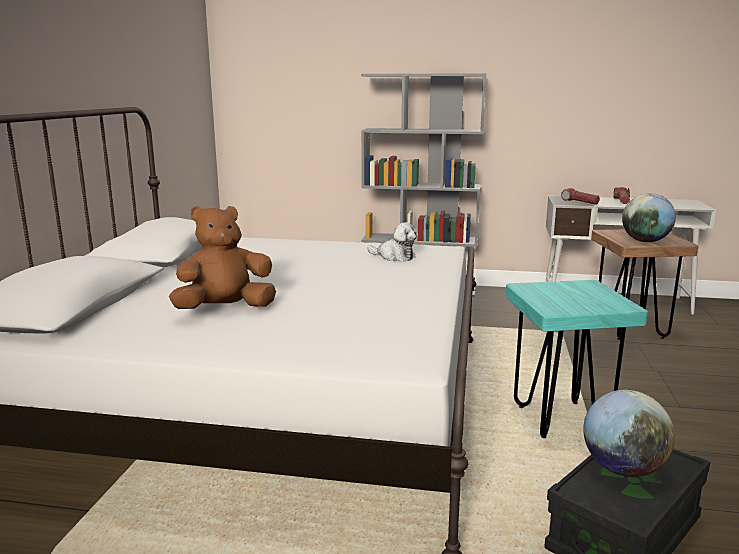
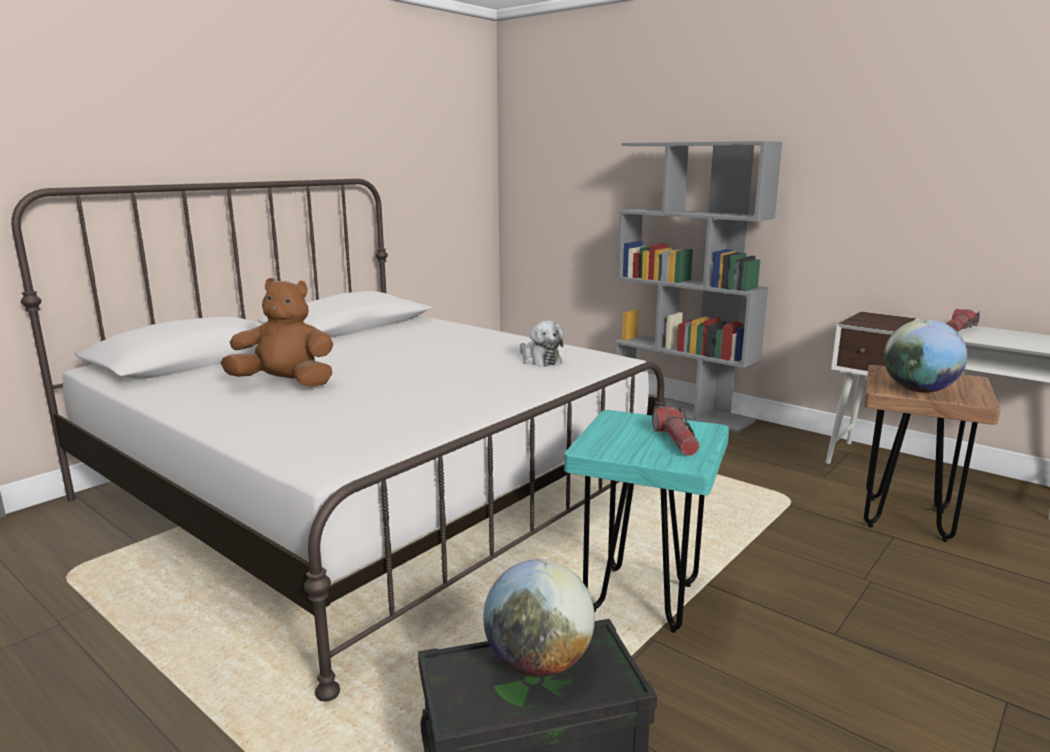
camera: 30 degrees right, 0 degrees up
(579, 202) = (885, 324): flashlight -> flashlight (676, 441)

